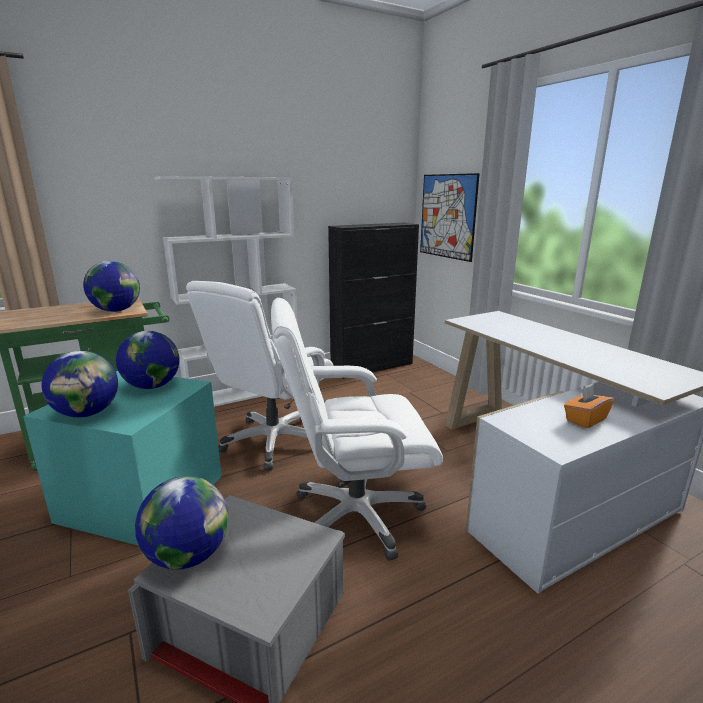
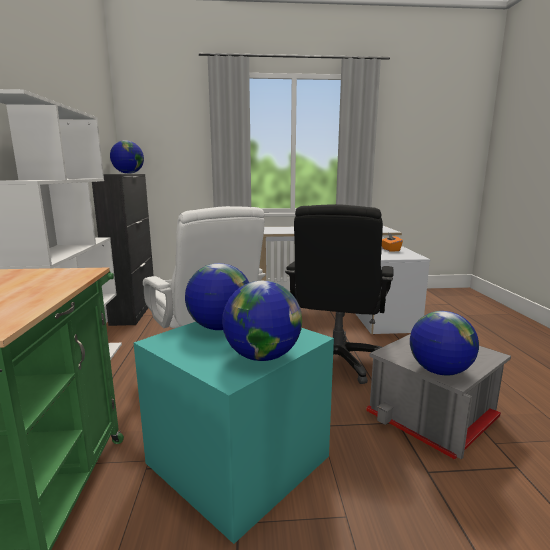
camera: 65 degrees left, 5 degrees down
(116, 310) = (63, 276): globe -> globe (128, 173)
(355, 515) = (337, 360): white office chair -> black office chair
(447, 216) = (166, 166): picture -> none

